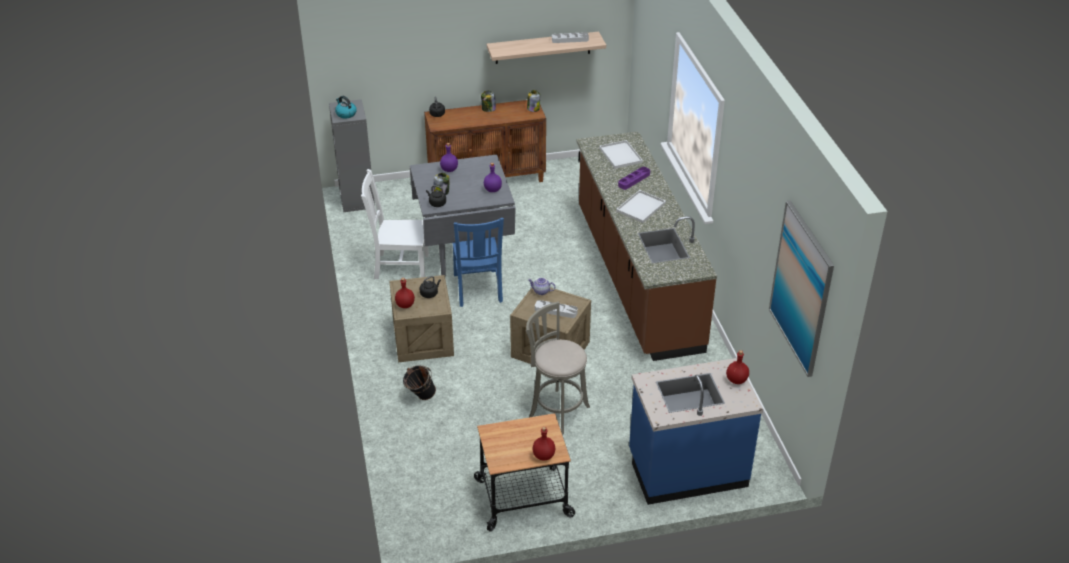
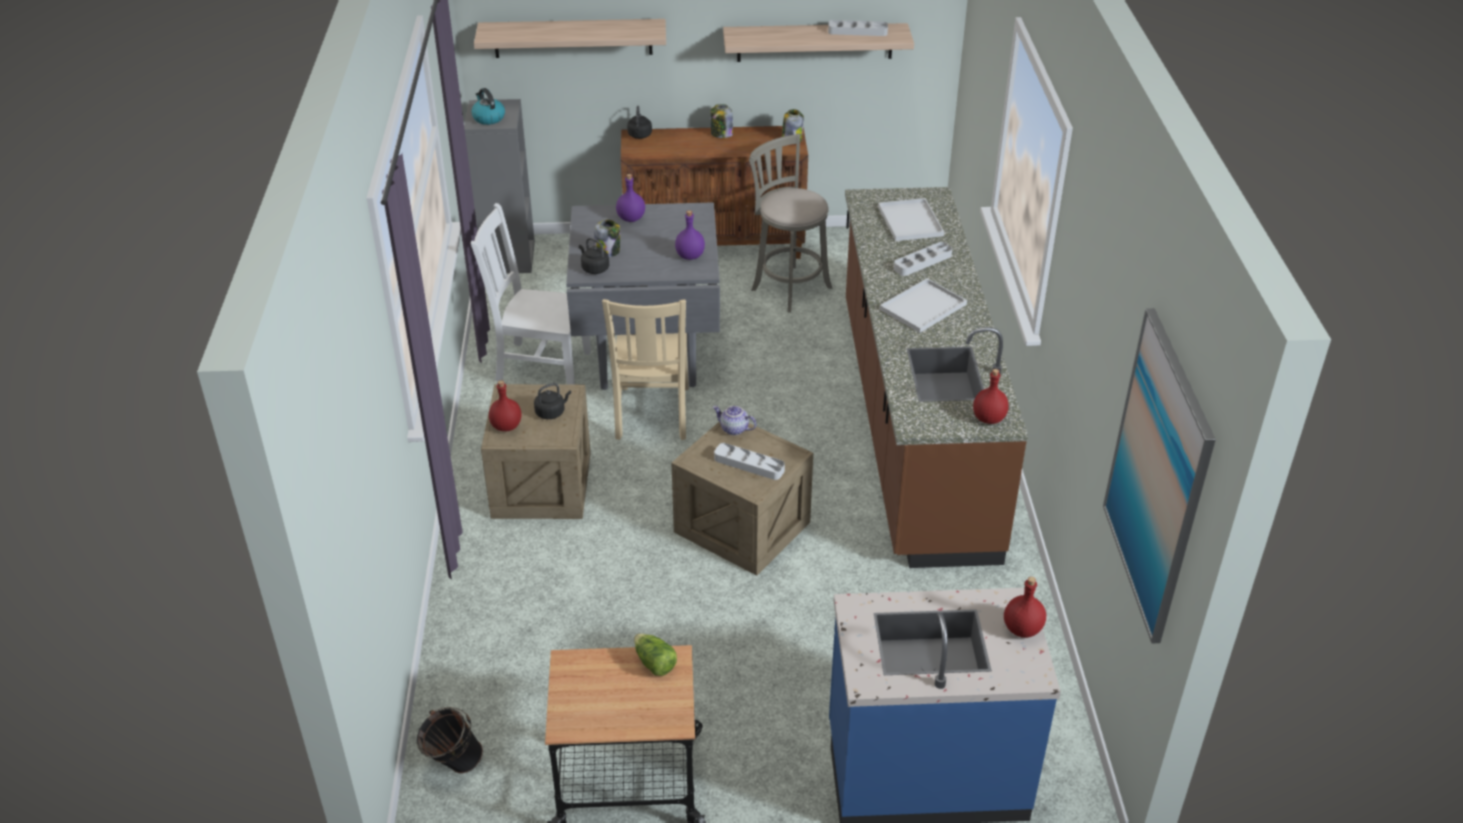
camera: 10 degrees right, 0 degrees up
(393, 58) = (573, 38): none -> shelf
(420, 397) = (507, 581): black bucket -> black bucket (452, 765)
(478, 289) = (652, 415): blue chair -> beige chair
(537, 425) = (654, 663): none -> lettuce
(543, 456) = (649, 722): red bottle -> red bottle (988, 419)
(556, 410) = (725, 633): grey stool -> grey stool (788, 287)
(634, 180) = (922, 262): purple tray -> grey tray

